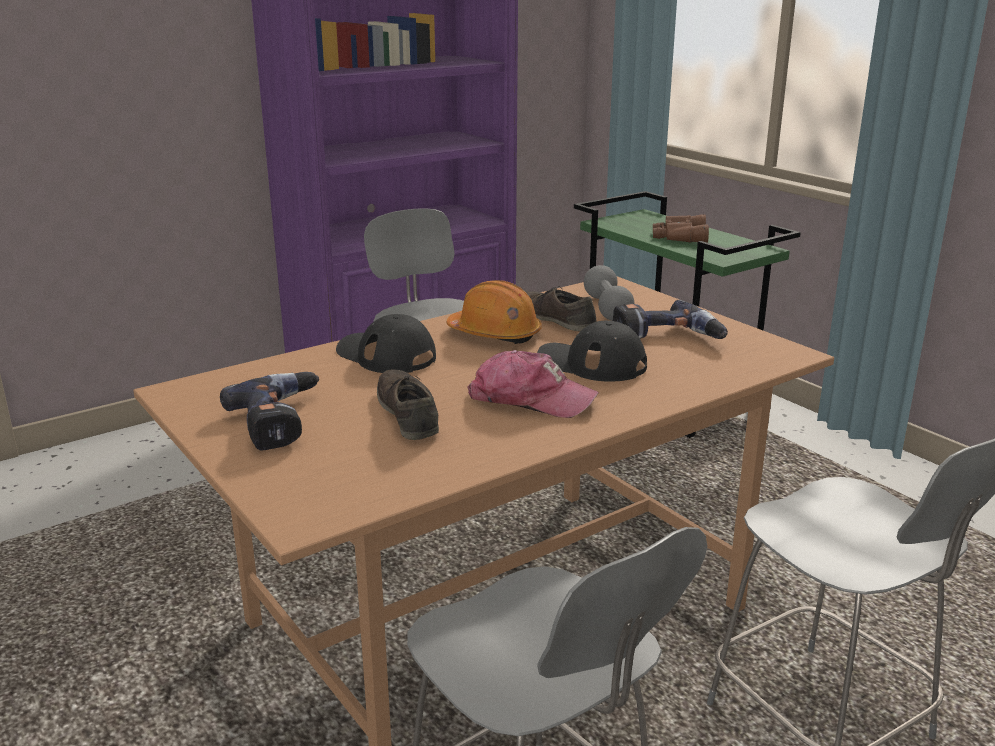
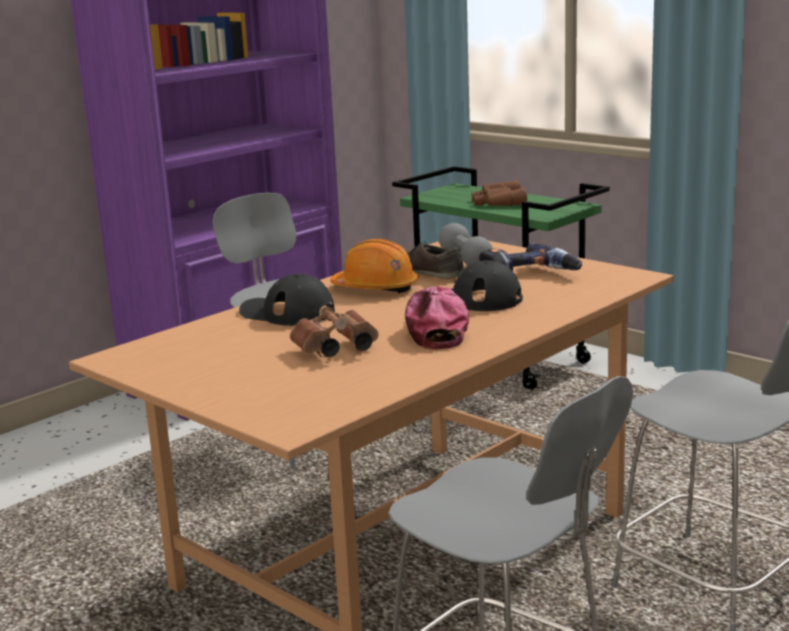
camera: 10 degrees left, 5 degrees down
(282, 422) = (227, 368): power drill -> none
(408, 413) = (334, 350): brown shoe -> brown binoculars
(530, 400) = (434, 330): cap -> cap turned 105 degrees counterclockwise

